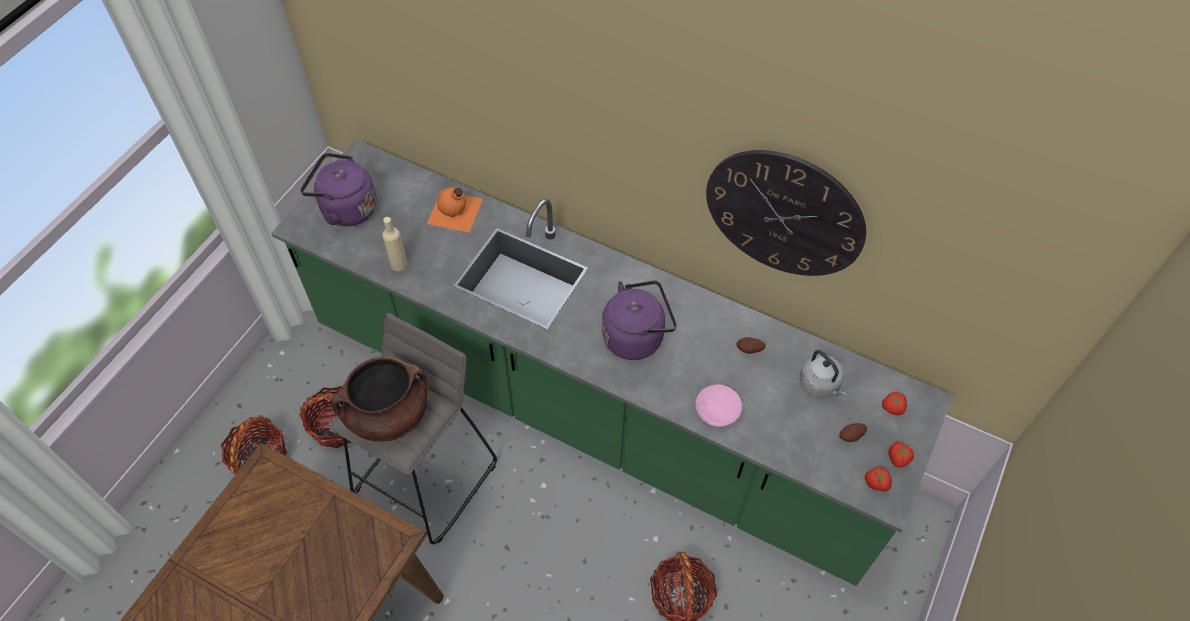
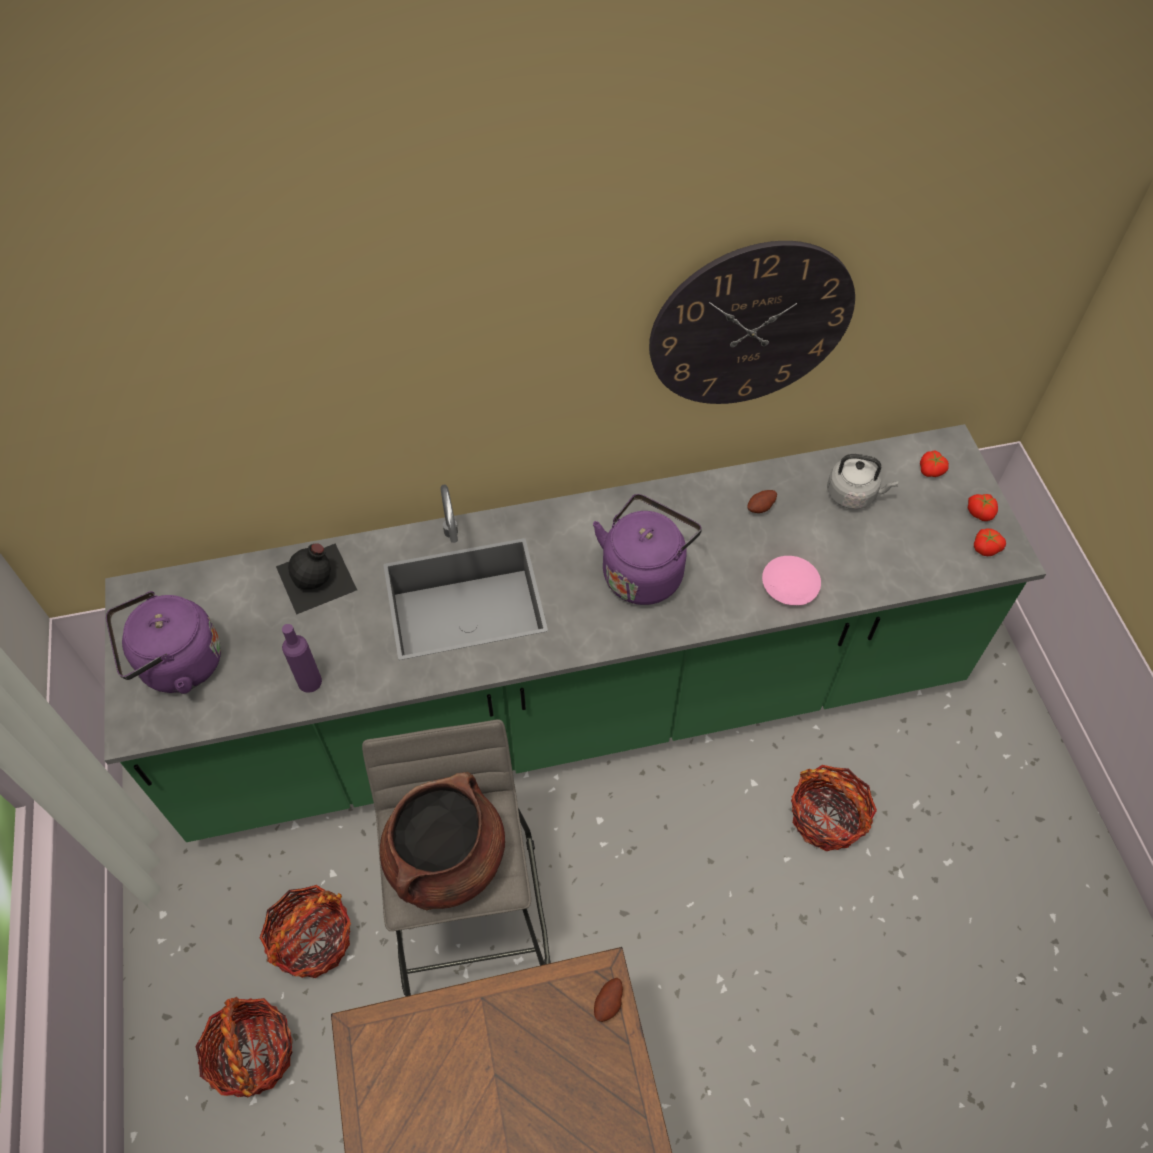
camera: 40 degrees left, 0 degrees up
(399, 264) = (309, 681): beige bottle -> purple bottle
(455, 212) = (317, 578): orange bottle -> black bottle
(851, 436) = (925, 522): potato -> potato (609, 1003)

